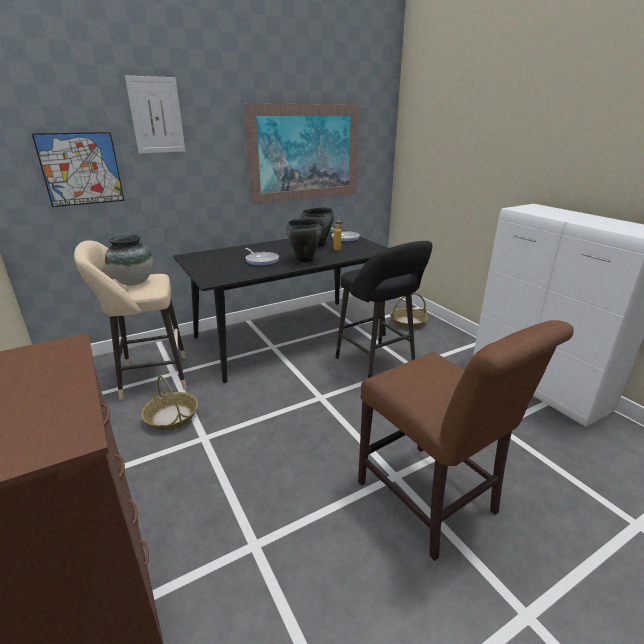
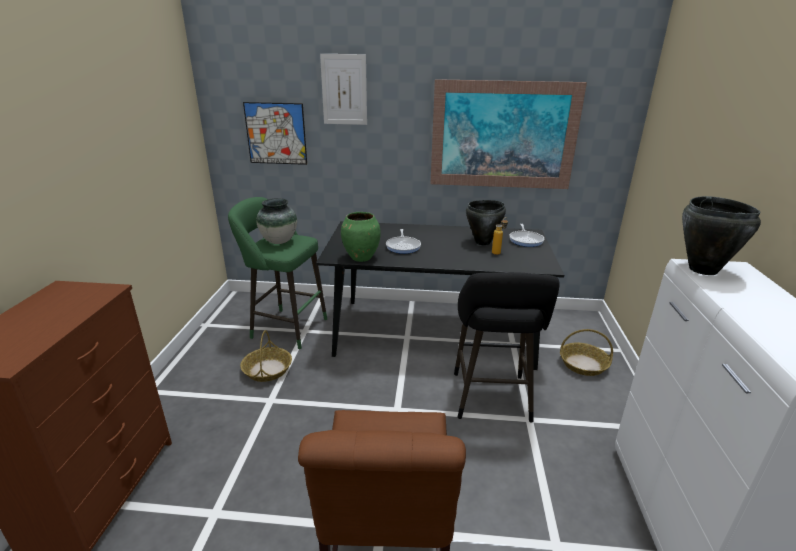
camera: 35 degrees right, 0 degrees up
(149, 377) = (285, 327): beige stool -> green stool
(238, 275) = (361, 258): none -> green vase
(304, 260) = (443, 258): black cooking pot -> black cooking pot (702, 270)

